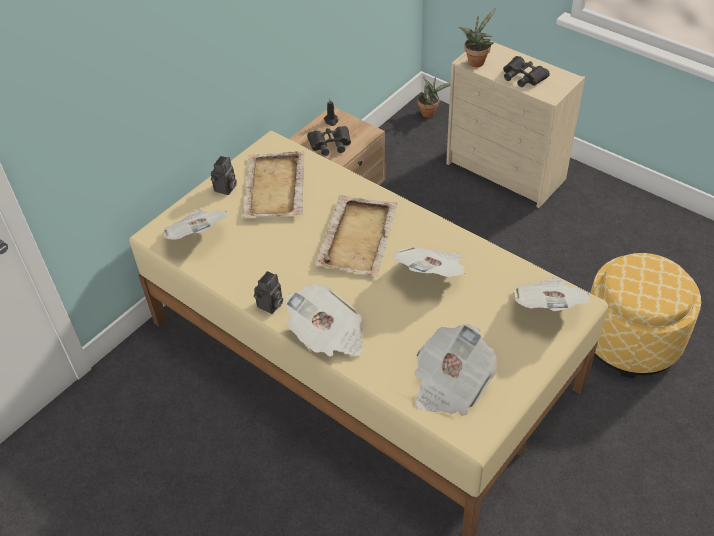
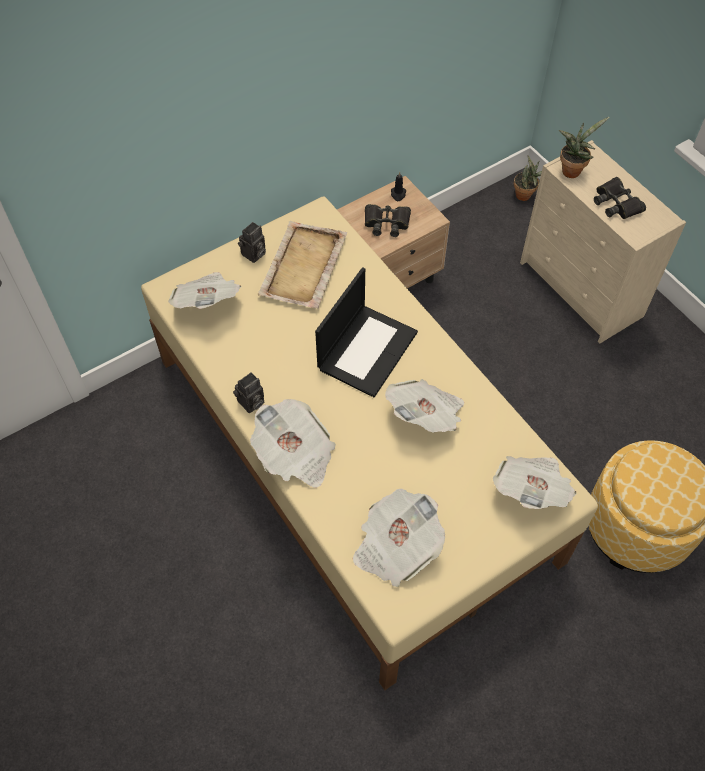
camera: 15 degrees right, 10 degrees up
(358, 236) = (367, 349): beige tray -> laptop

